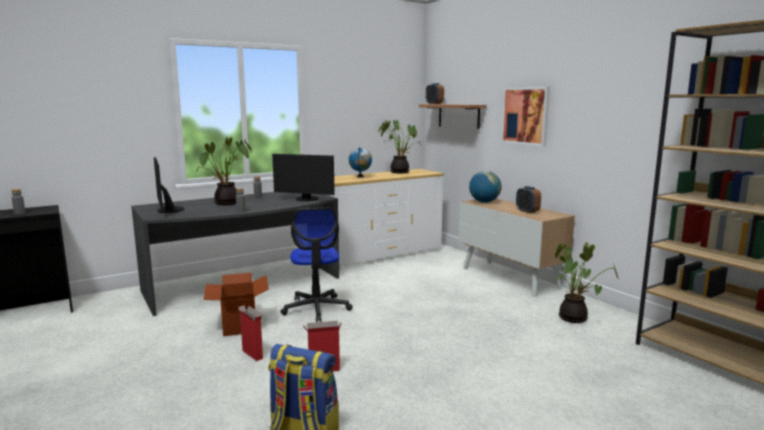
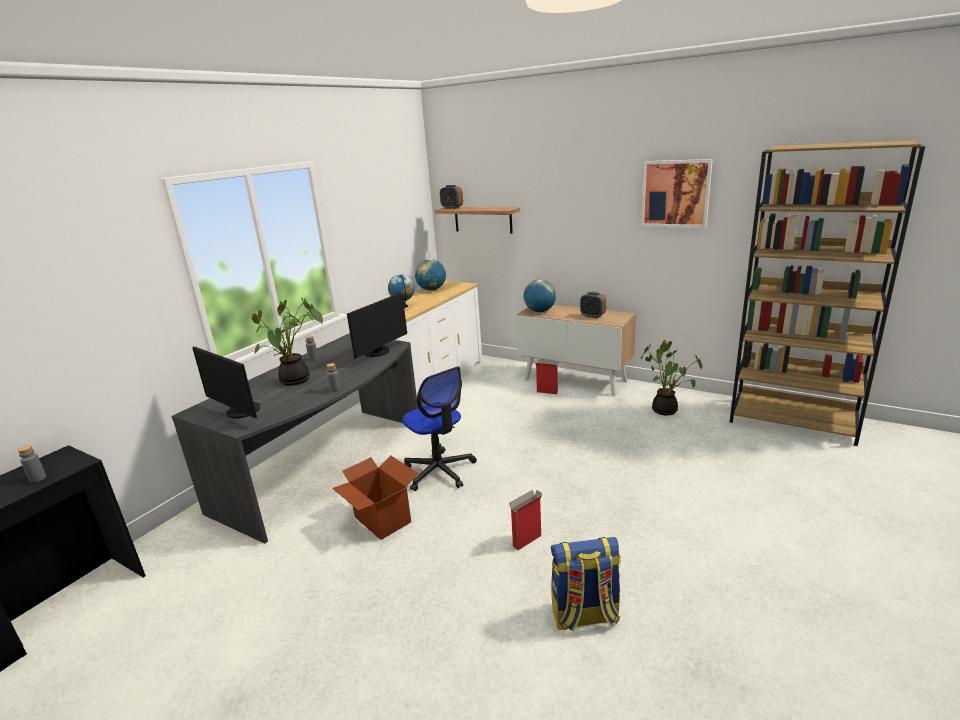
camera: 25 degrees left, 10 degrees up
(252, 354) = (438, 550): cardboard box -> cardboard box (546, 392)
(306, 199) = (379, 352): monitor -> monitor turned 45 degrees counterclockwise
(400, 172) = (432, 290): potted plant -> globe
(525, 116) = (571, 219): picture -> picture (675, 193)

